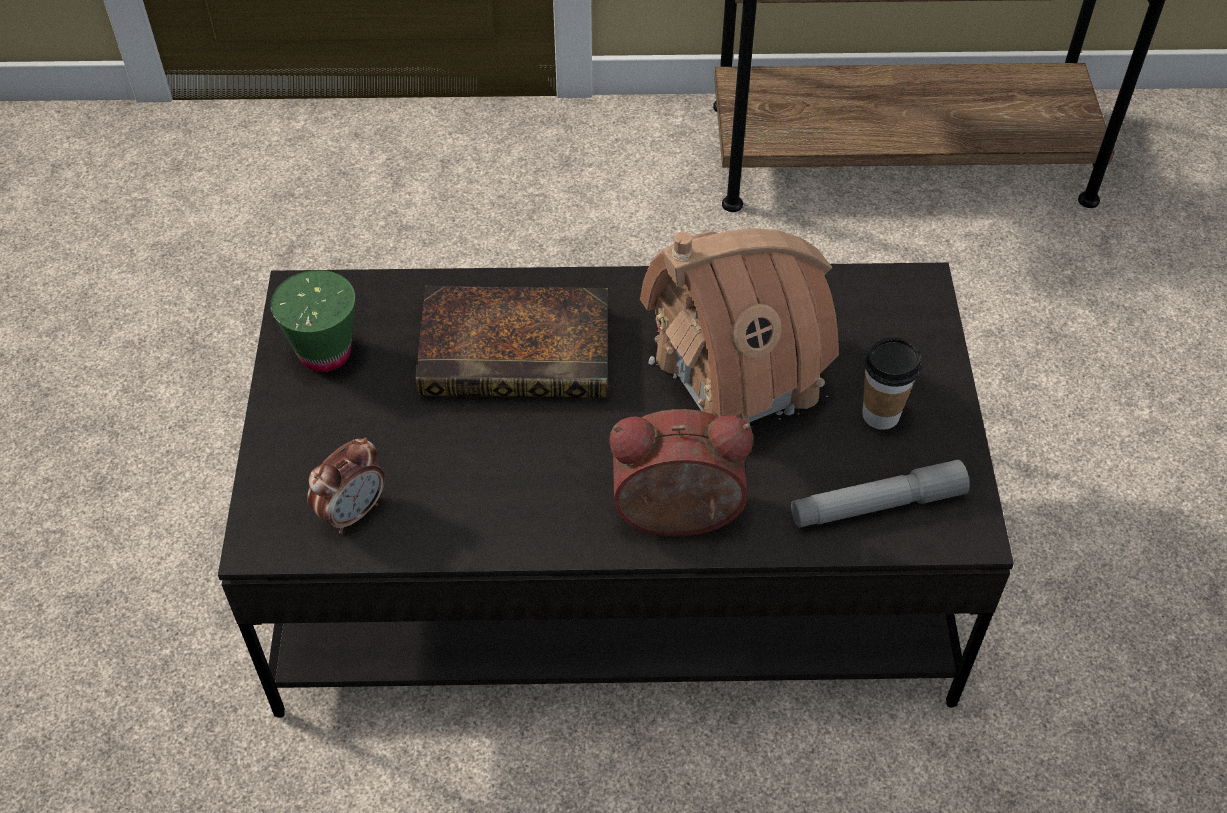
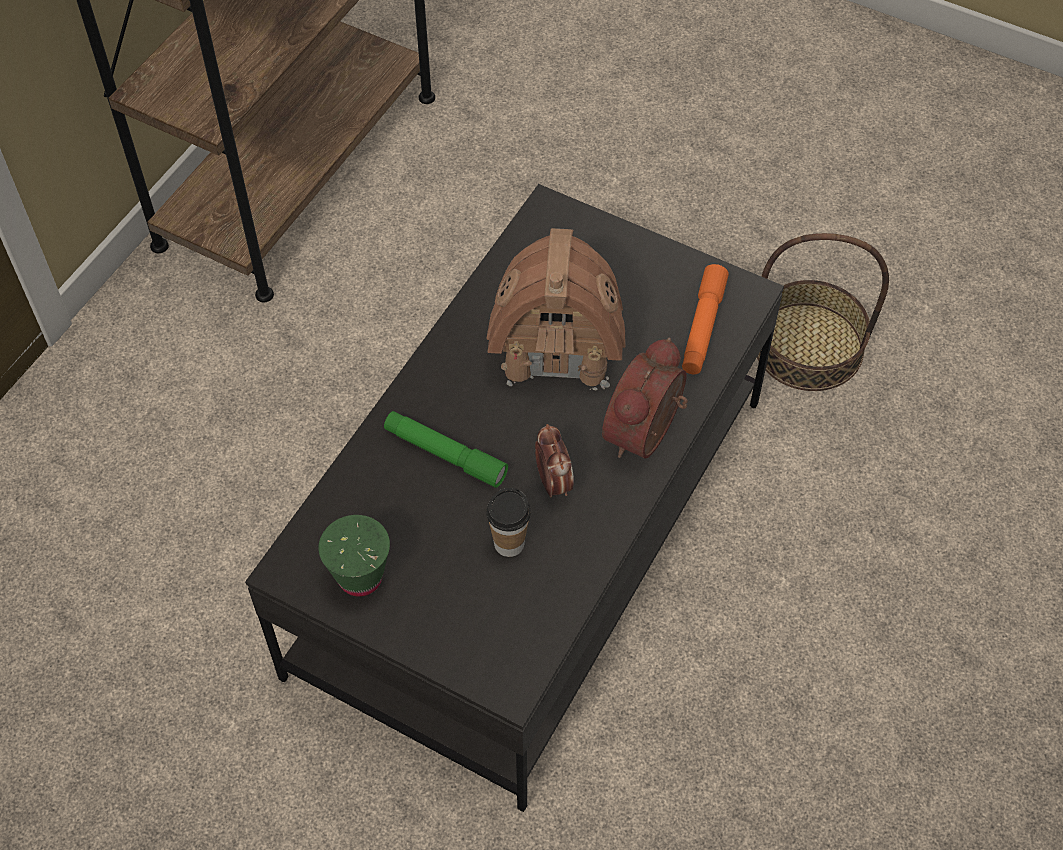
camera: 60 degrees left, 5 degrees up
(353, 512) = (522, 619): alarm clock -> alarm clock (553, 482)
(520, 350) = (445, 454): book -> green flashlight
(877, 505) = (703, 327): grey flashlight -> orange flashlight
(880, 415) = (637, 287): cup -> cup (509, 543)
(1090, 726) = (808, 346): none -> basket

